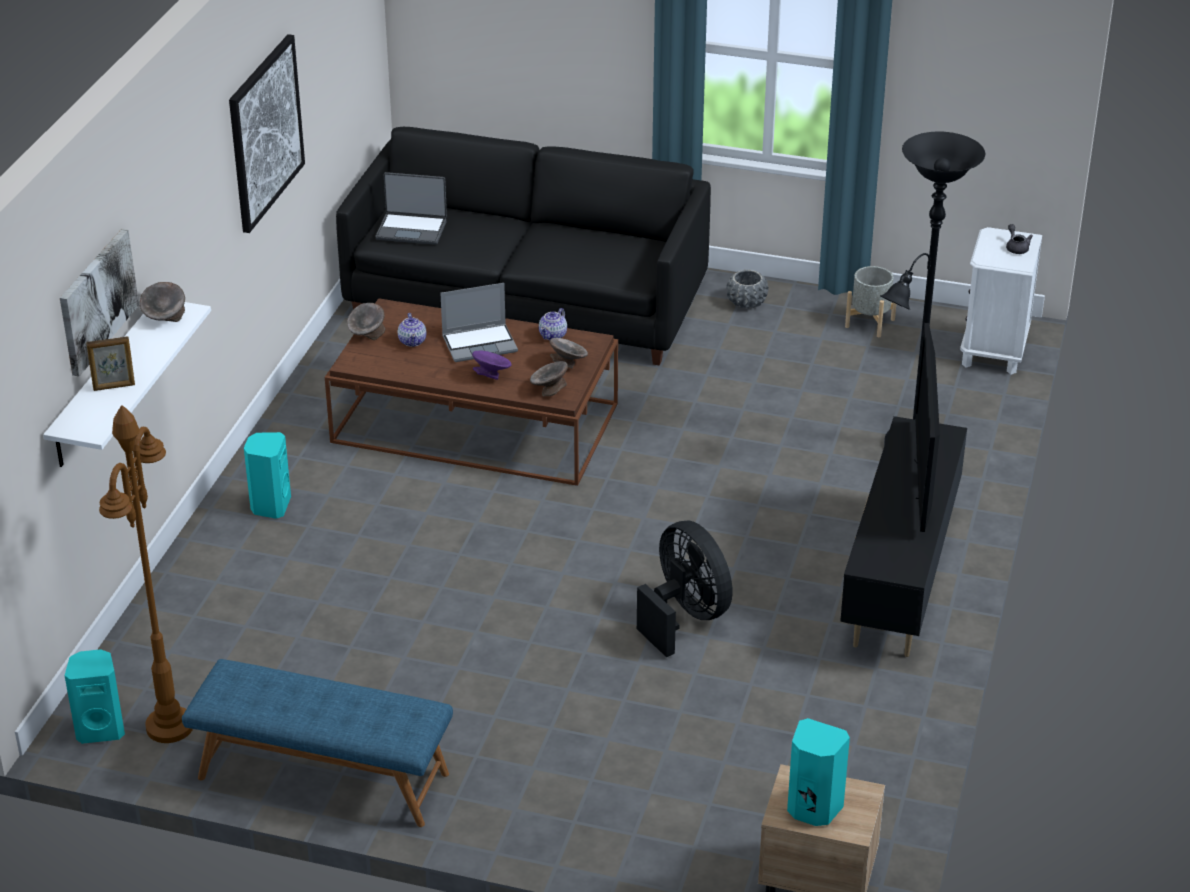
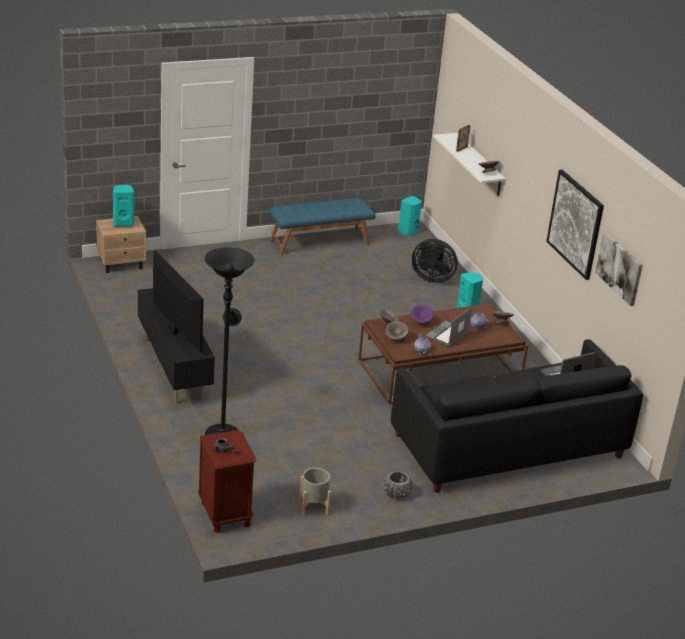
camera: 140 degrees right, 5 degrees down
(97, 301) = (486, 128): picture -> picture (619, 268)
(170, 726) = (388, 239): brown floor lamp -> none
(685, 617) = (252, 325): black fan -> black fan (432, 278)
(993, 352) = (225, 514): white nightstand -> brown nightstand

